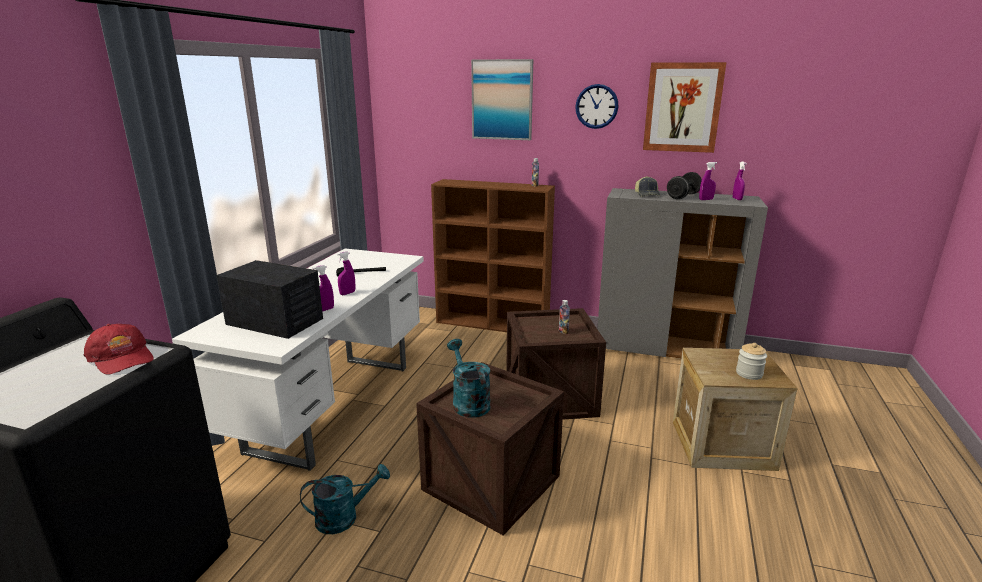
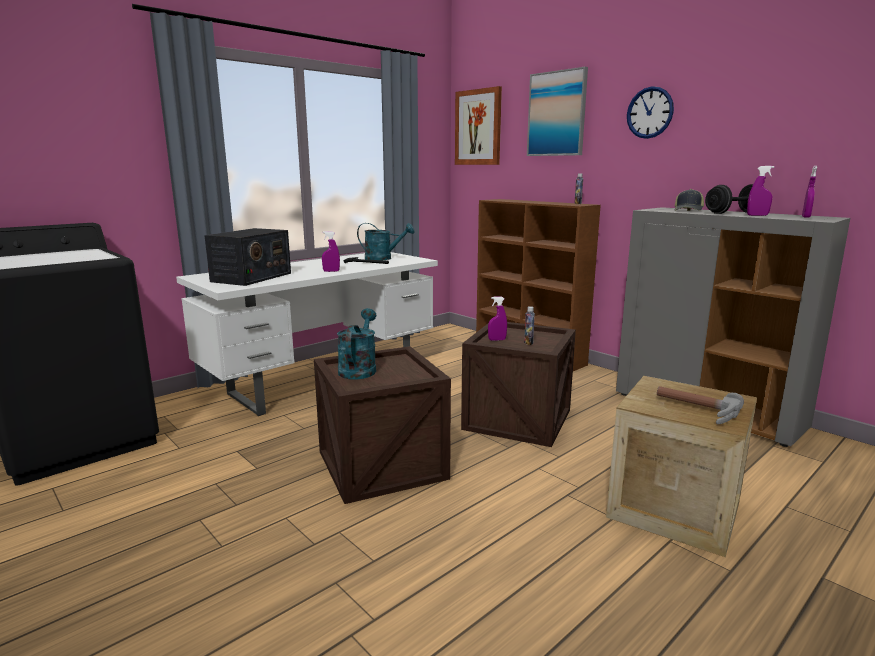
camera: 30 degrees right, 5 degrees down
(121, 358) = (85, 257): red cap -> none
(275, 321) = (251, 277): radio -> radio turned 60 degrees clockwise
(325, 310) = (296, 276): purple spray bottle -> purple spray bottle (497, 340)
(344, 517) = (244, 451): turquoise watering can -> turquoise watering can (383, 258)
(682, 107) = (750, 105): picture -> picture (478, 127)
(749, 374) = (694, 411): jar -> hammer

